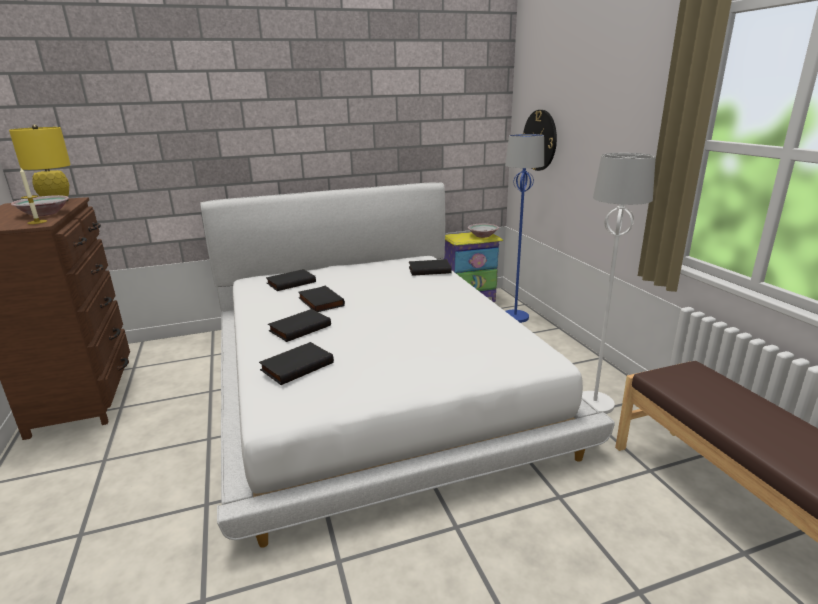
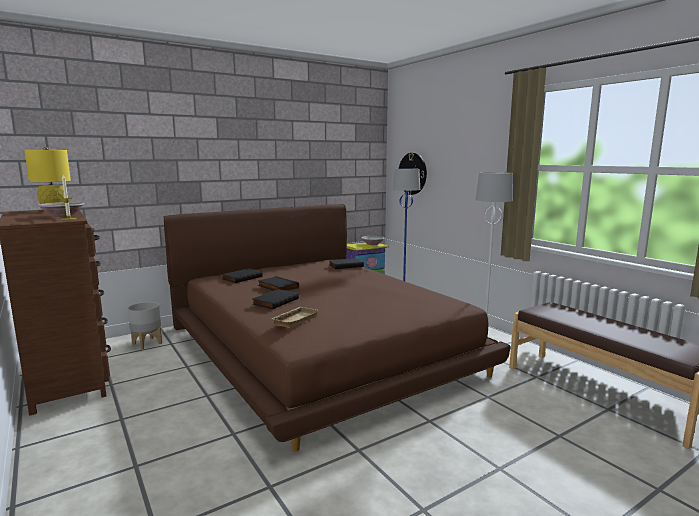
camera: 15 degrees left, 10 degrees down
(187, 352) = (147, 343): none -> grey planter
(296, 366) = (294, 319): black book -> beige tray
(373, 380) = (319, 347): white bed -> brown bed

